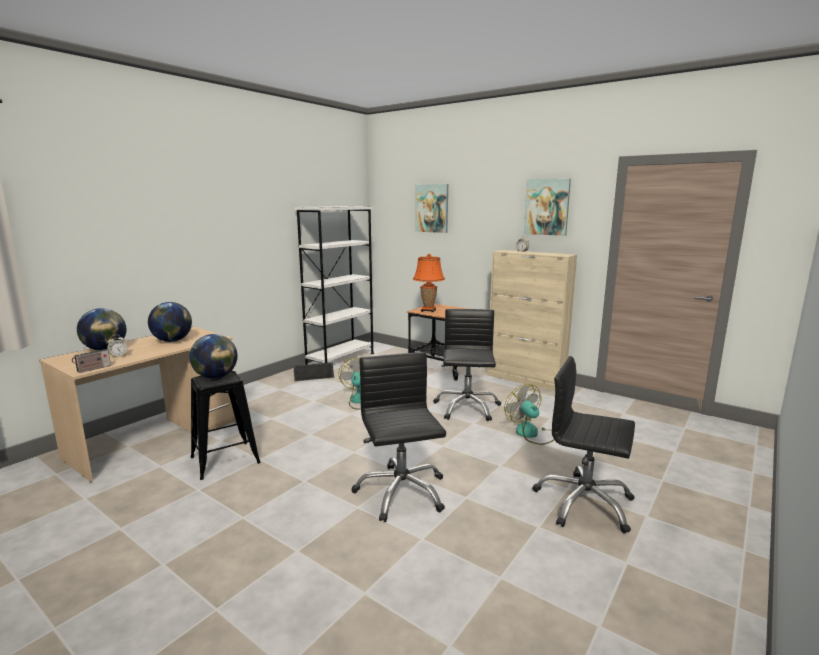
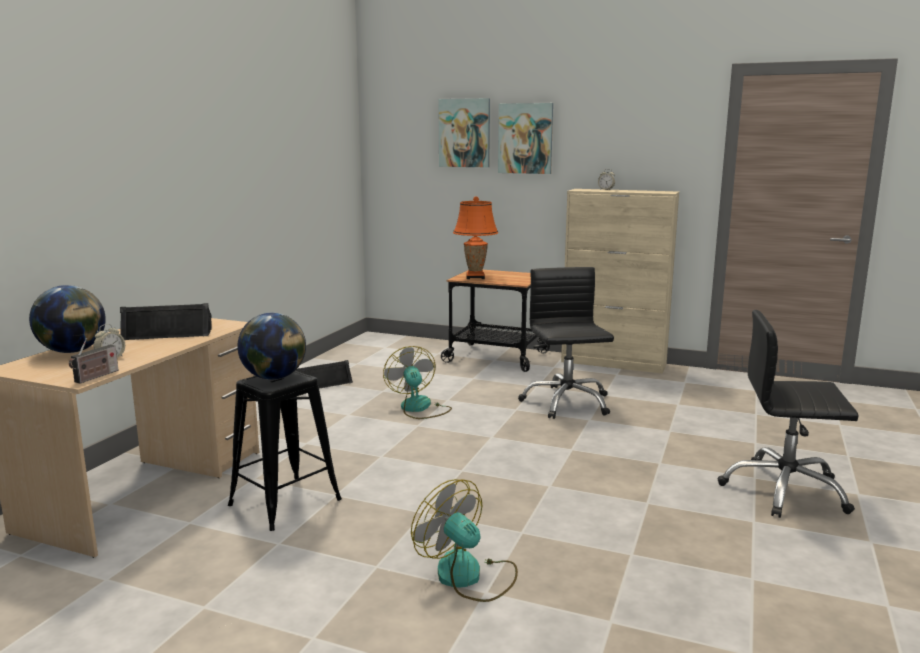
camera: 15 degrees left, 0 degrees up
(172, 341) = (168, 333): globe -> black speaker
(340, 359) = (341, 358): white bookcase -> none
(401, 492) = (563, 508): black office chair -> none
(531, 434) = (669, 424): fan -> fan (468, 576)
(547, 207) = (636, 129): picture -> picture (525, 138)

